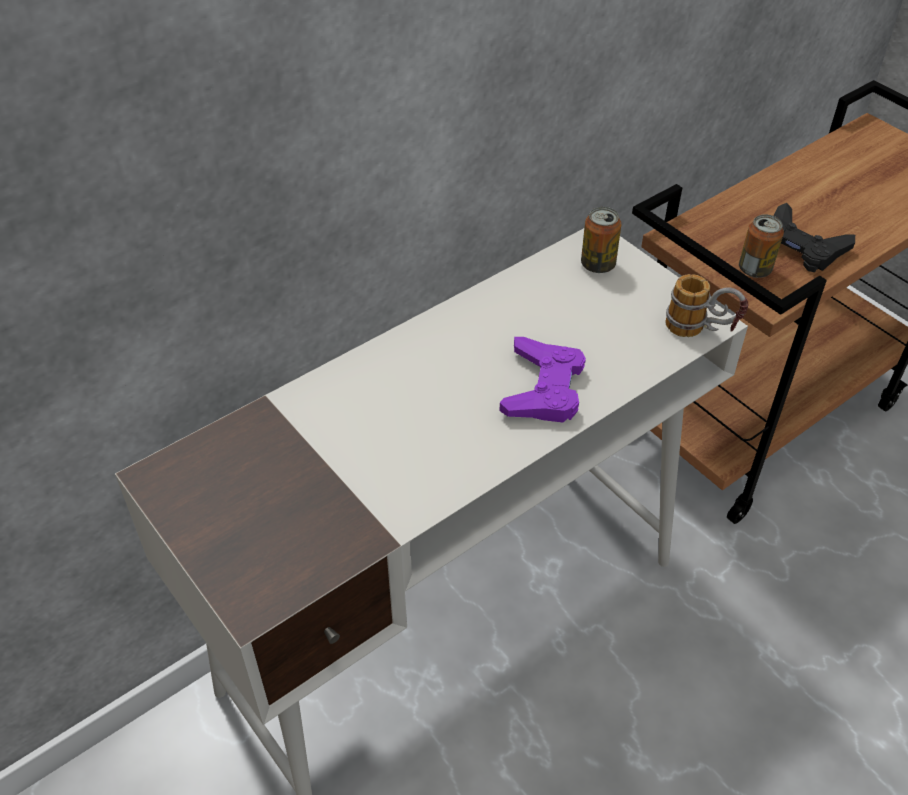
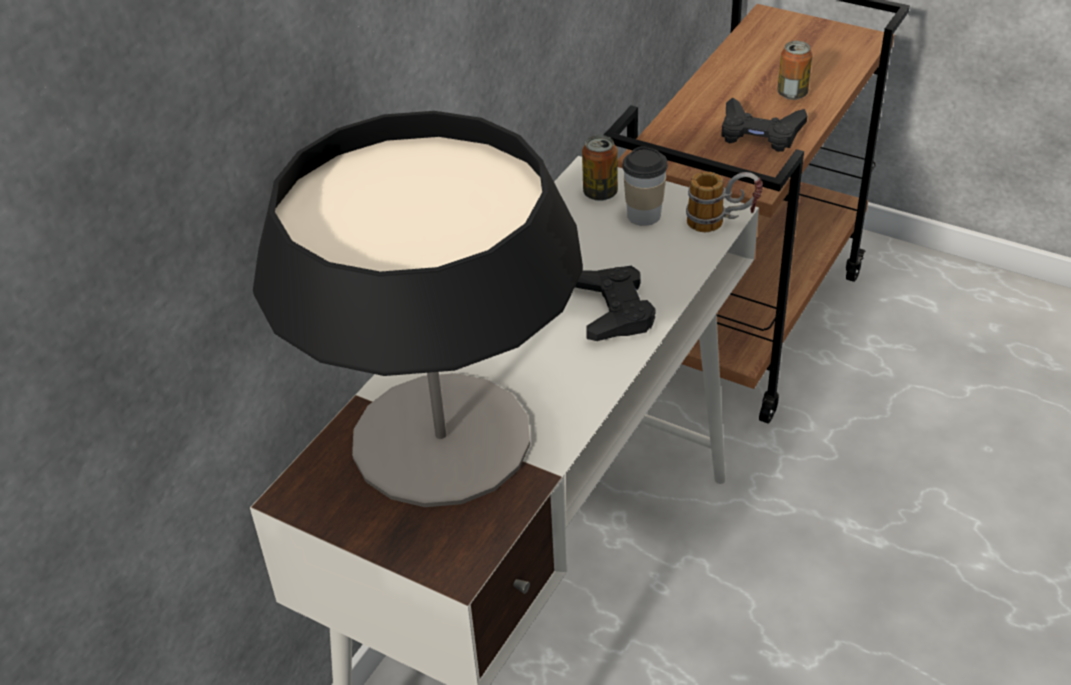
camera: 20 degrees left, 5 degrees down
(313, 466) = (441, 439): none -> table lamp
(543, 388) = (612, 310): purple game controller -> black game controller
(627, 300) = (644, 215): none -> cup
(755, 269) = (731, 163): can -> can (792, 94)

